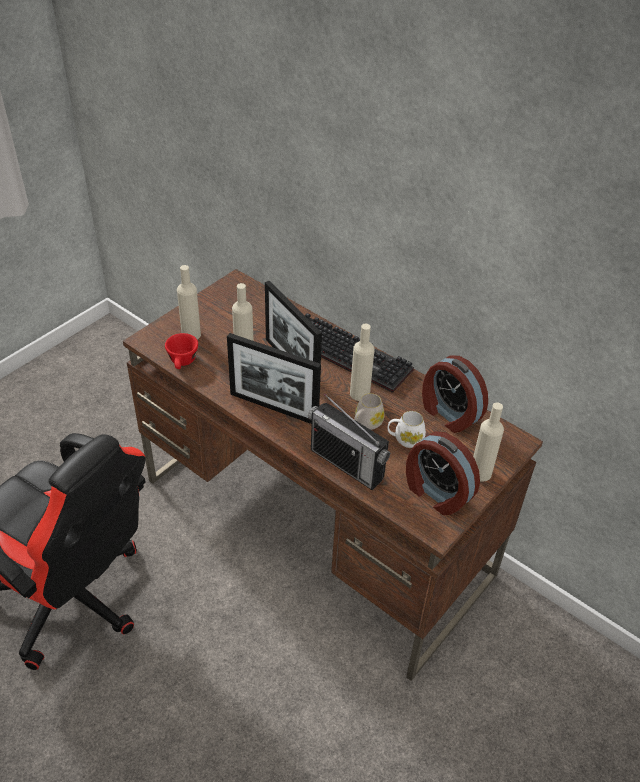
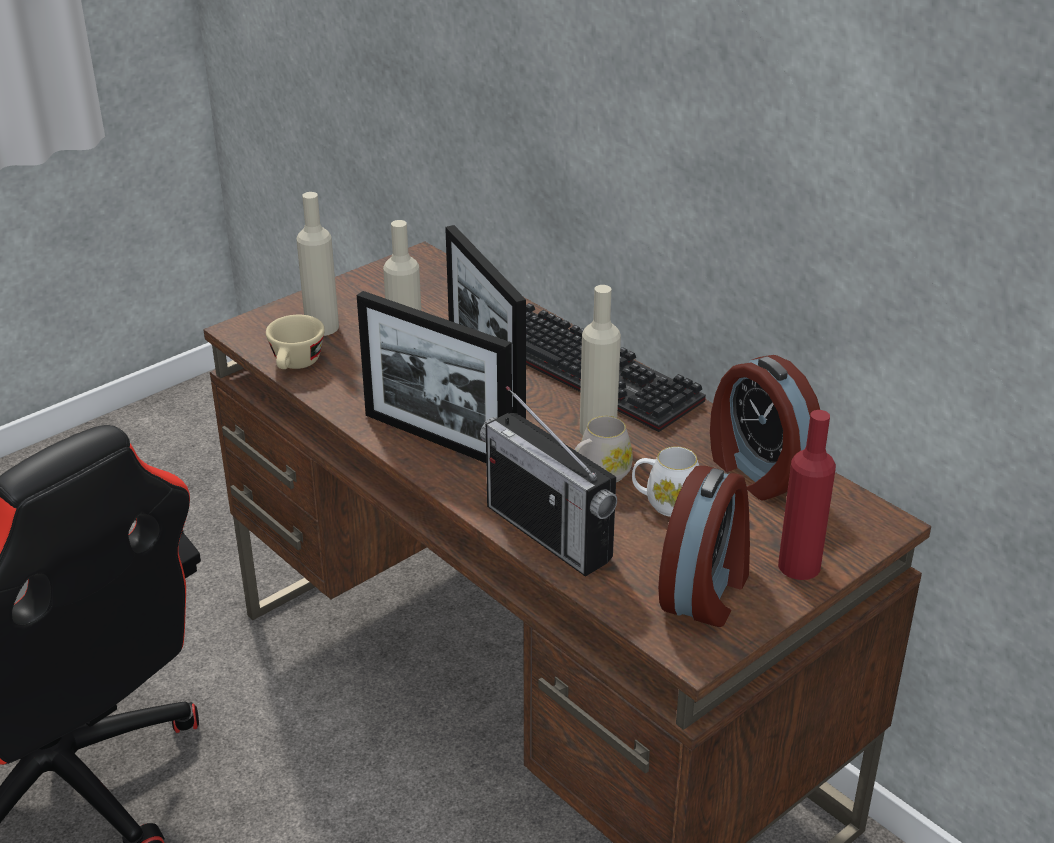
camera: 10 degrees right, 10 degrees down
(183, 362) = (296, 365): red cup -> beige cup
(436, 493) = (707, 591): alarm clock -> alarm clock turned 120 degrees counterclockwise
(480, 473) = (799, 566): beige bottle -> red bottle

